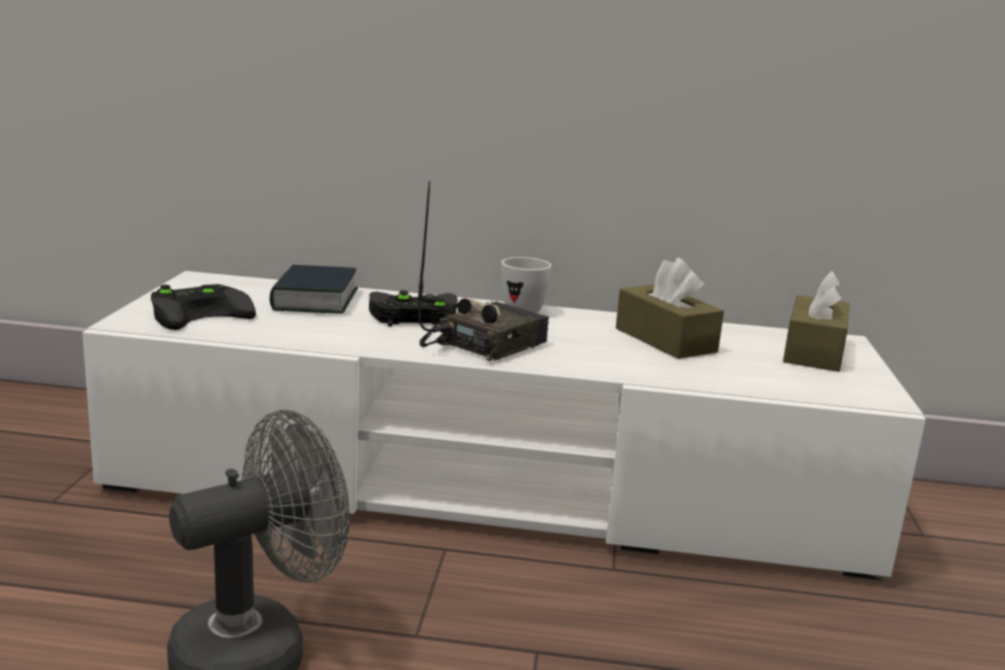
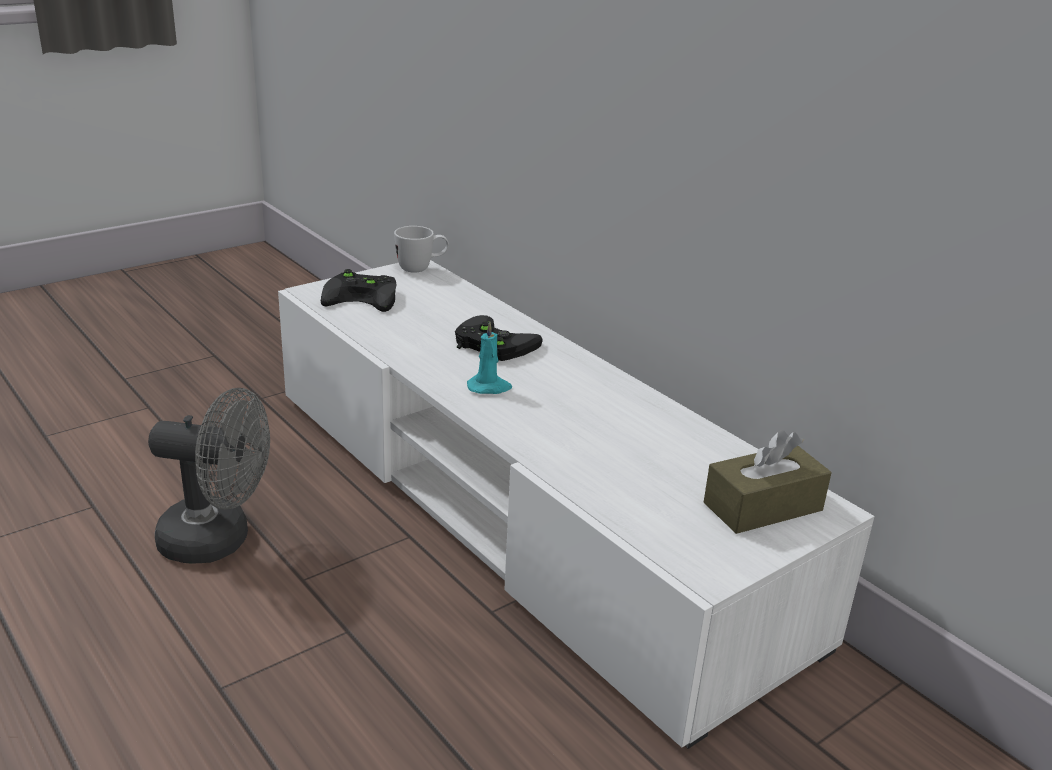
camera: 45 degrees right, 10 degrees up
(314, 300) = (454, 308): book -> none
(483, 344) = (489, 387): radio -> turquoise candle
(527, 309) = (594, 369): white mug -> white mug (421, 269)
(665, 340) = (645, 439): brown tissue box -> none

